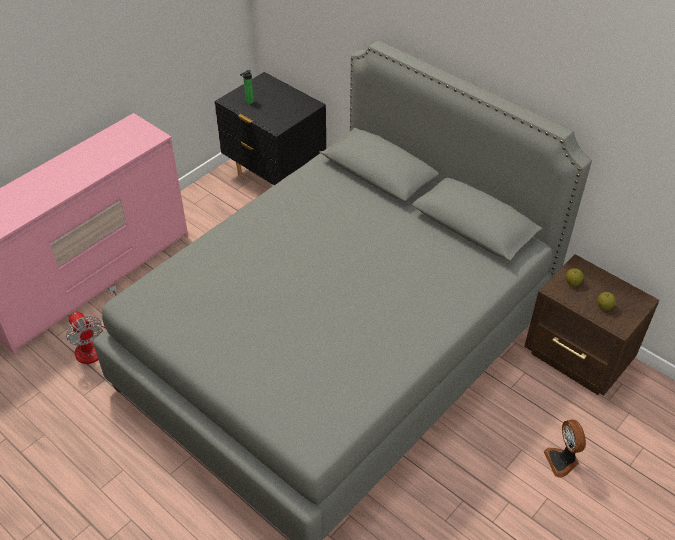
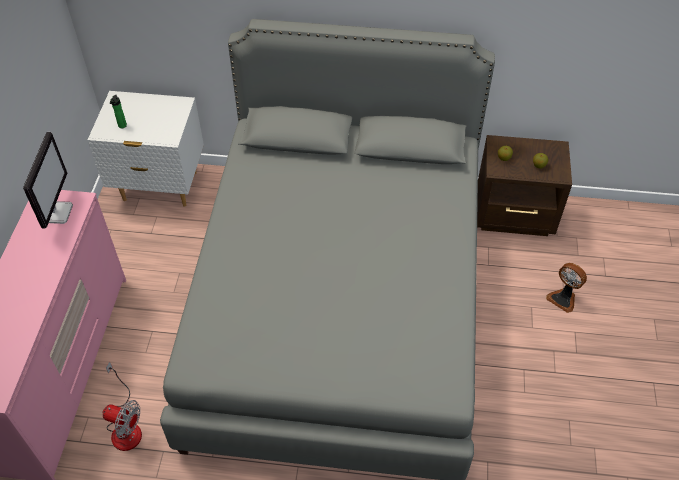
camera: 35 degrees left, 5 degrees up
(131, 137) = (56, 212): none -> monitor
(275, 178) = (160, 187): black nightstand -> white nightstand

